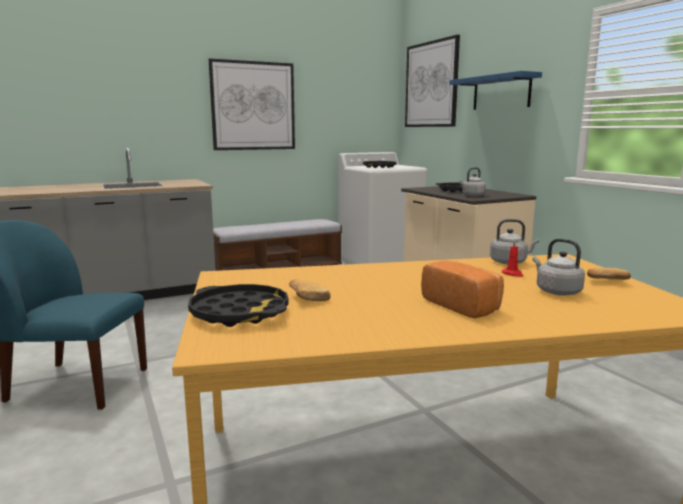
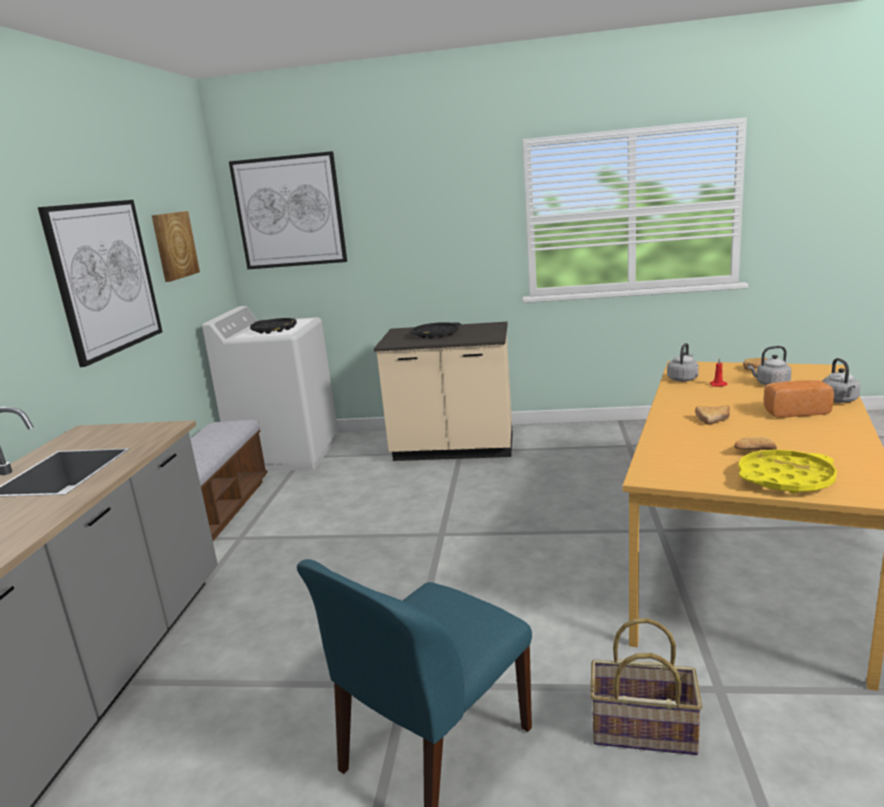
camera: 55 degrees left, 5 degrees up
(106, 454) = (643, 731): none -> basket
(239, 312) = (785, 479): black tray -> yellow tray
(332, 98) = (174, 245): none -> picture
(390, 281) = (715, 419): none -> bread
(472, 195) = (475, 336): grey kettle -> grey kettle (839, 401)
(501, 92) = (416, 219): blue shelf -> none

